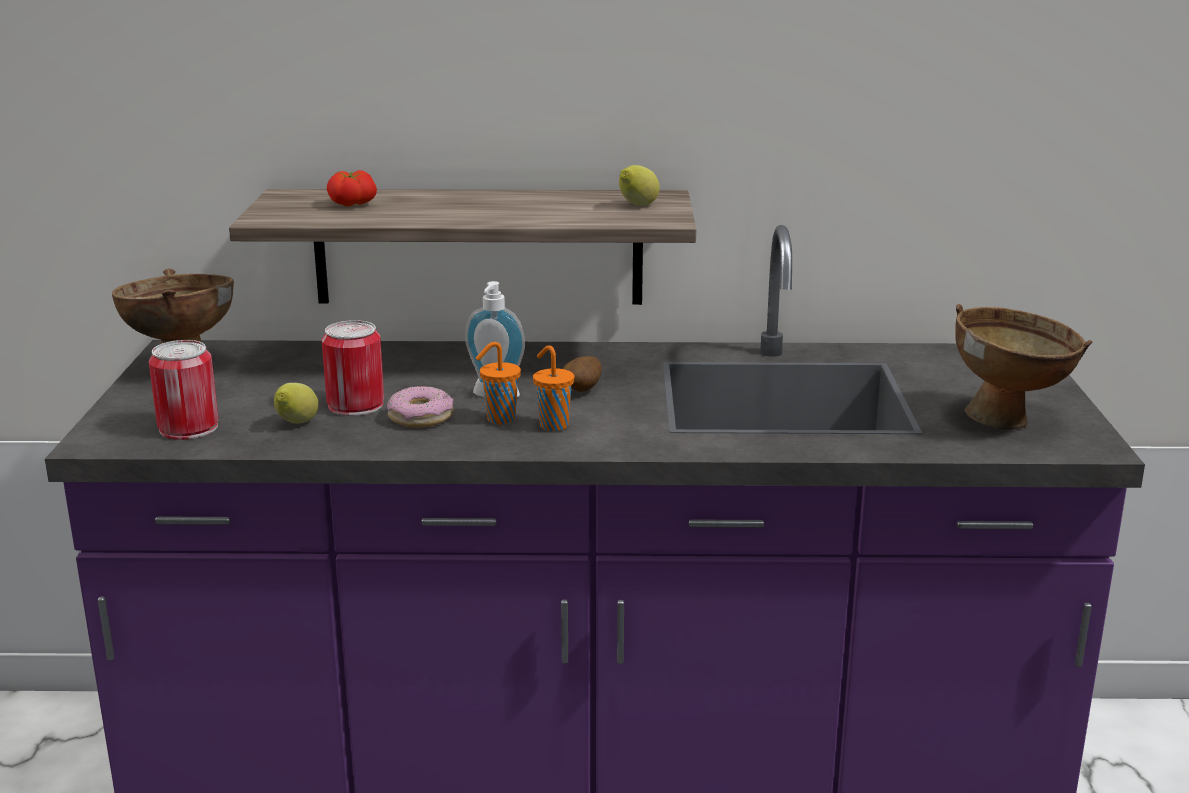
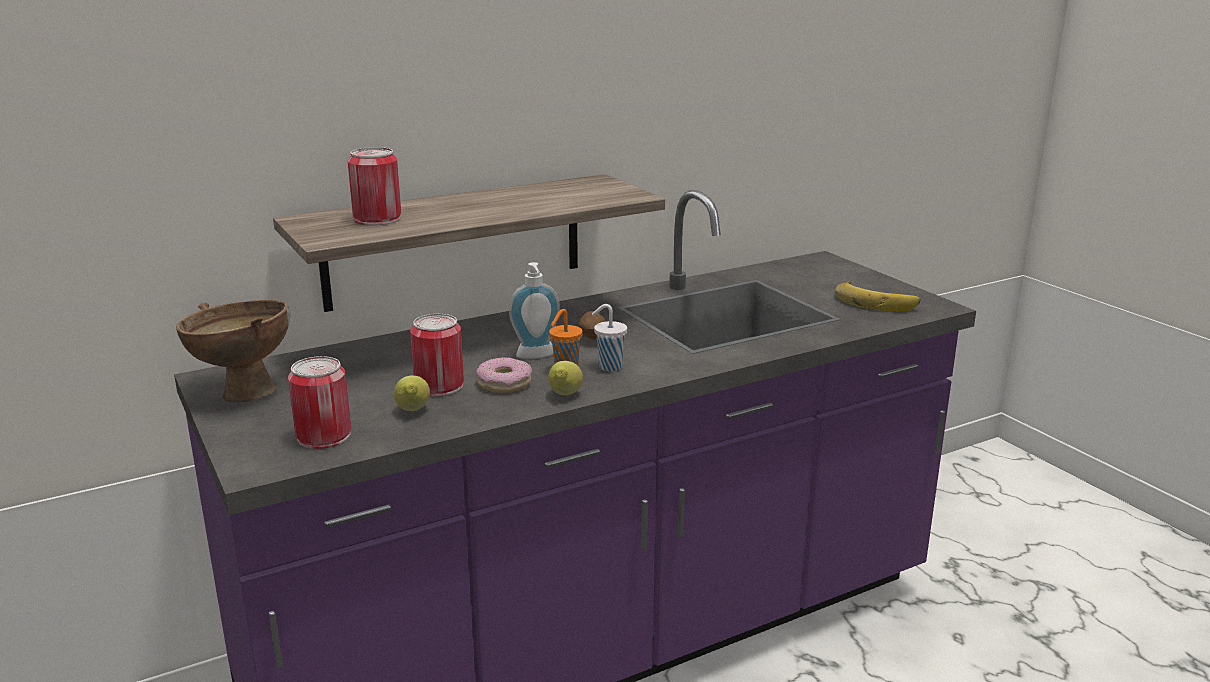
camera: 30 degrees left, 0 degrees up
(351, 205) = (377, 219): tomato -> can
(552, 425) = (609, 367): orange cup -> white cup
(637, 206) = (596, 189): lemon -> lemon (565, 396)
(1011, 421) = (876, 301): brown bowl -> banana

